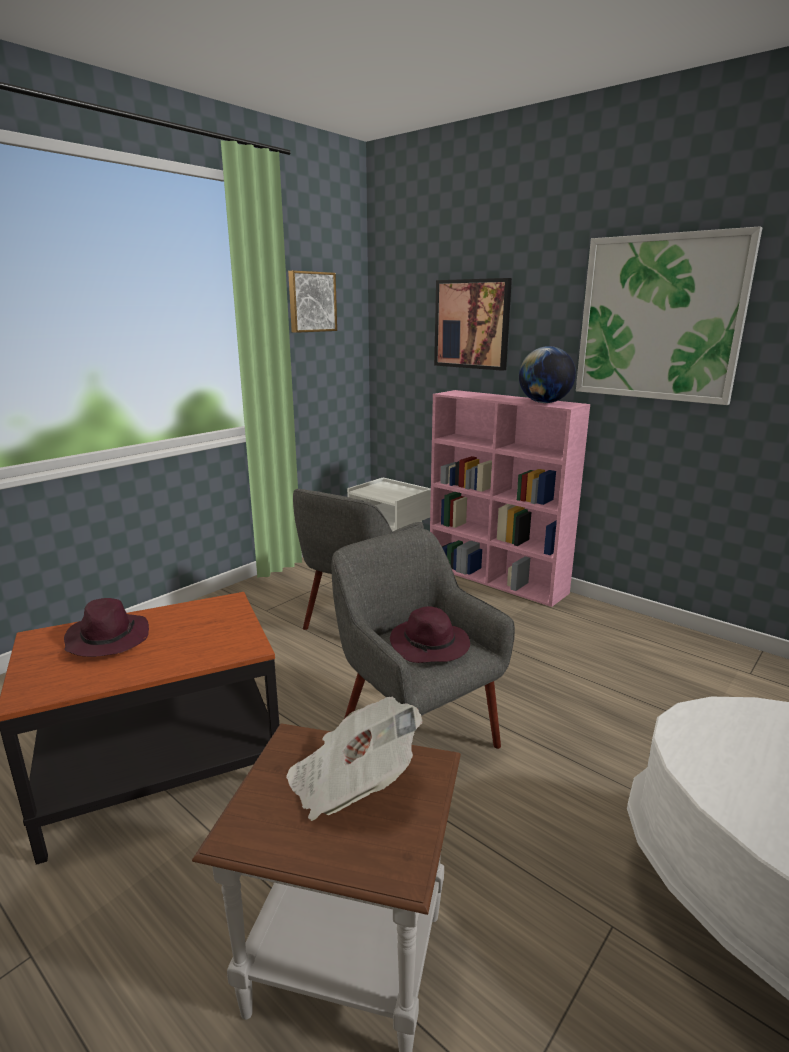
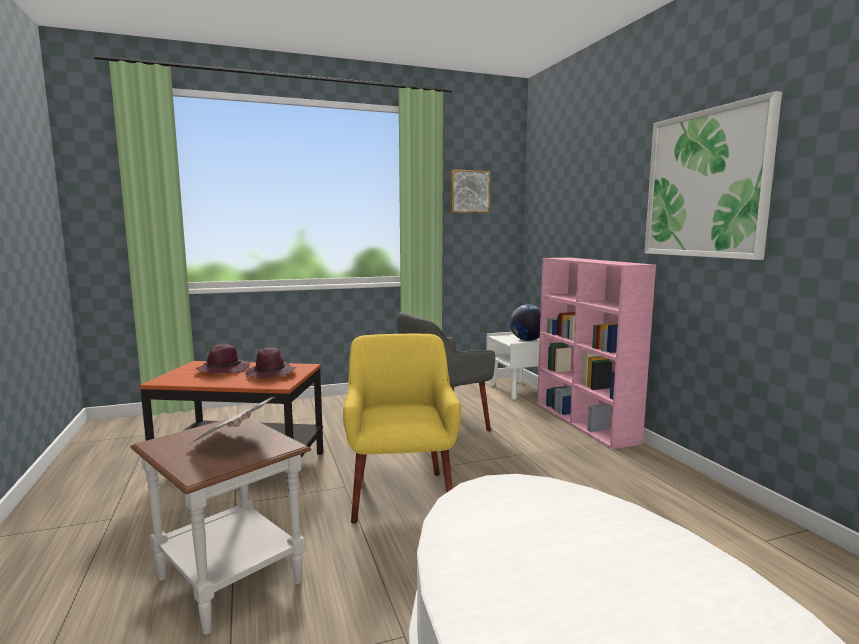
camera: 30 degrees right, 10 degrees down
(416, 738) = (401, 495): grey armchair -> yellow armchair
(430, 646) = (402, 414): purple hat -> purple hat (271, 374)
(472, 324) = (581, 203): picture -> none
(544, 402) = (615, 262): globe -> globe (527, 340)

